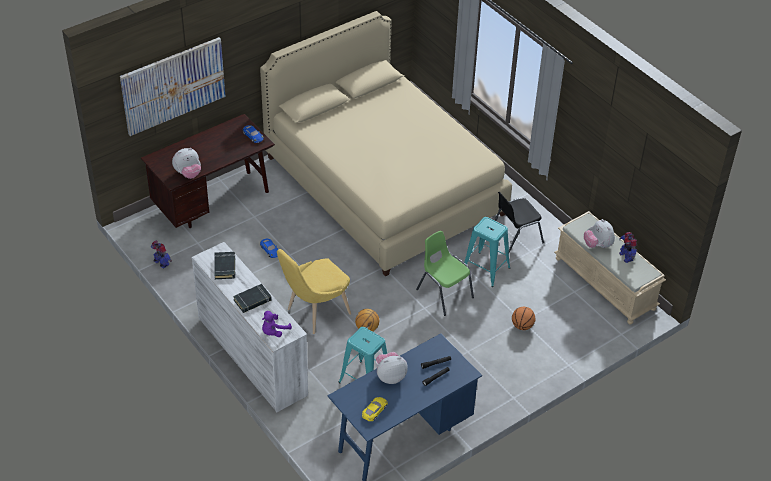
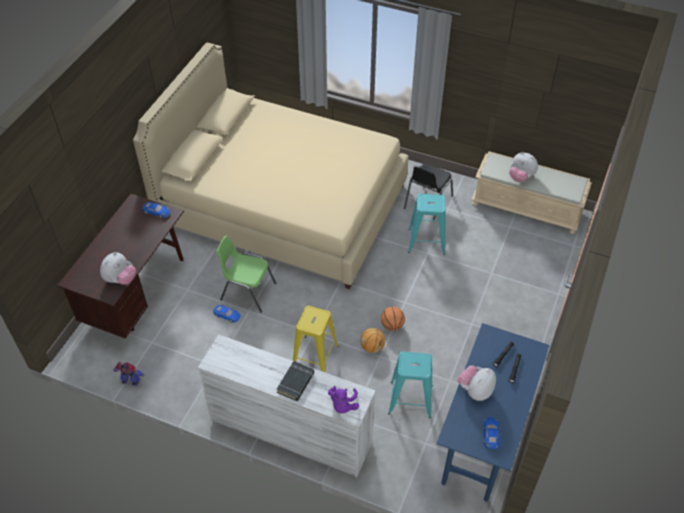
camera: 30 degrees left, 5 degrees up
(173, 85) = (65, 194): picture -> none
(225, 267) = (240, 361): black book -> none
(314, 313) = (315, 356): yellow chair -> yellow stool
(374, 410) = (491, 434): yellow toy car -> blue toy car
(444, 293) = (410, 280): green chair -> green chair (247, 291)
(522, 326) = (495, 277): basketball -> basketball (392, 325)
(626, 256) = (549, 177): toy robot -> none

